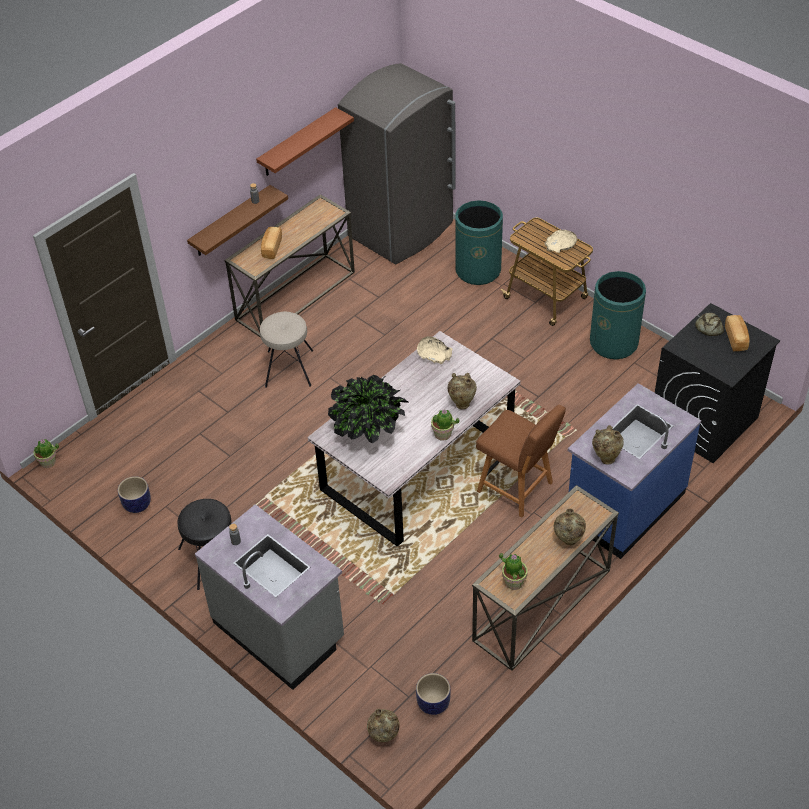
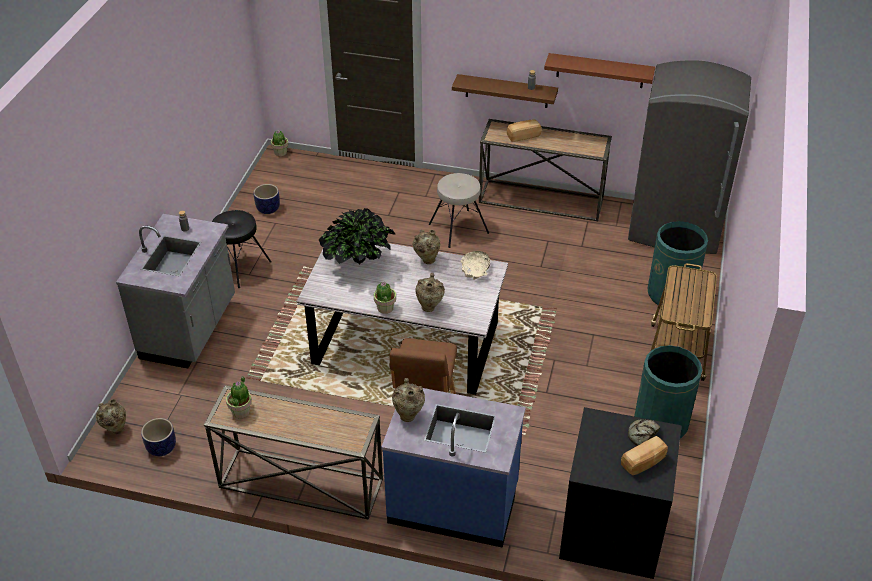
camera: 60 degrees right, 5 degrees down
(560, 246) = (691, 303): beige bowl -> none
(568, 541) = (308, 432): beige vase -> beige vase (426, 260)

